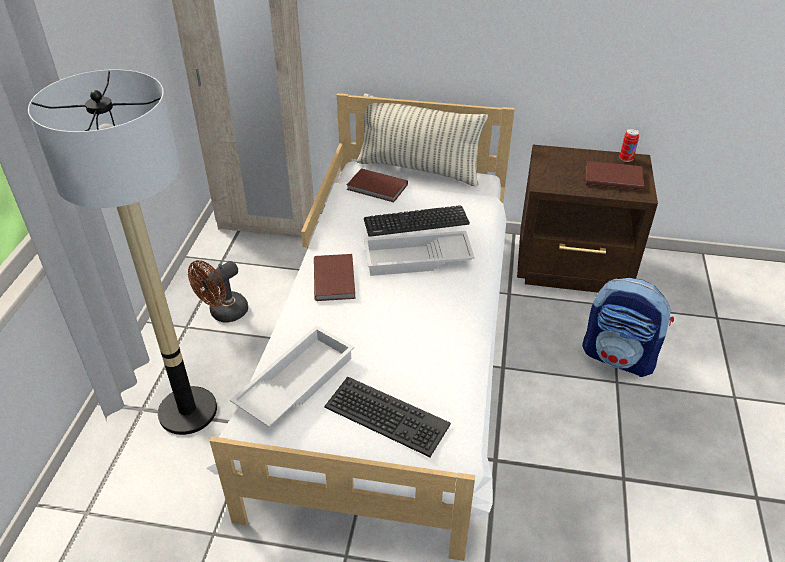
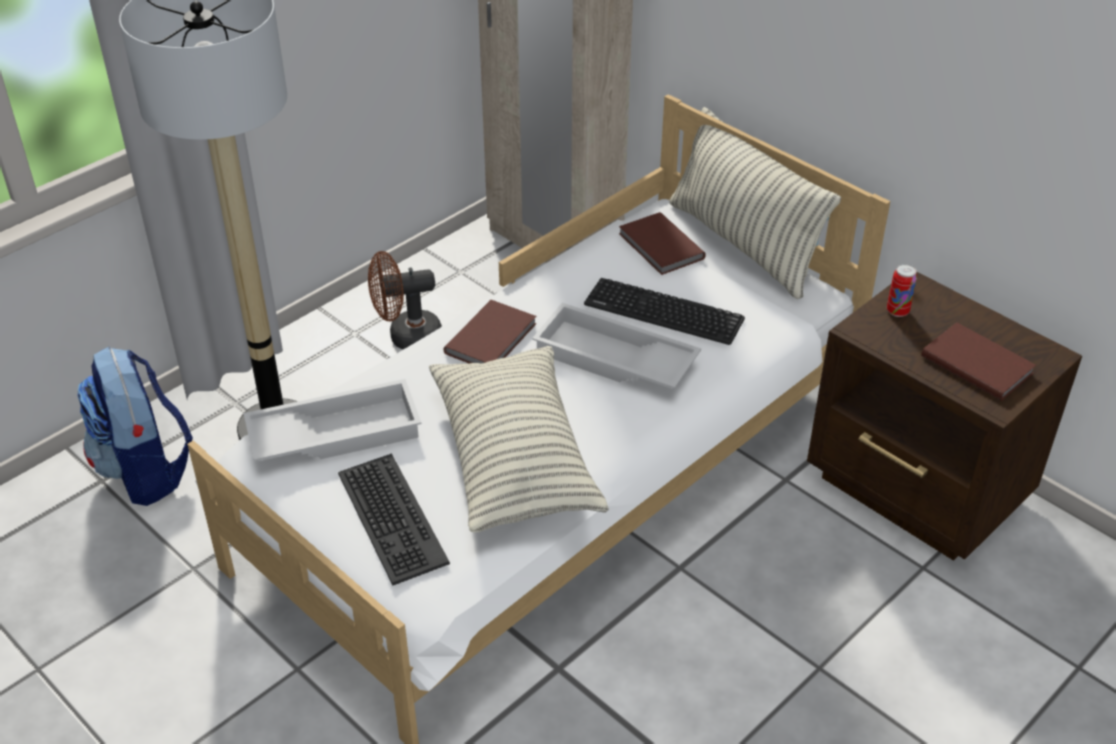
camera: 35 degrees right, 0 degrees up
(421, 342) = (514, 459): none -> pillow
(619, 357) = (858, 639): backpack -> backpack (146, 470)
(626, 159) = (1033, 346): can -> can (897, 311)

